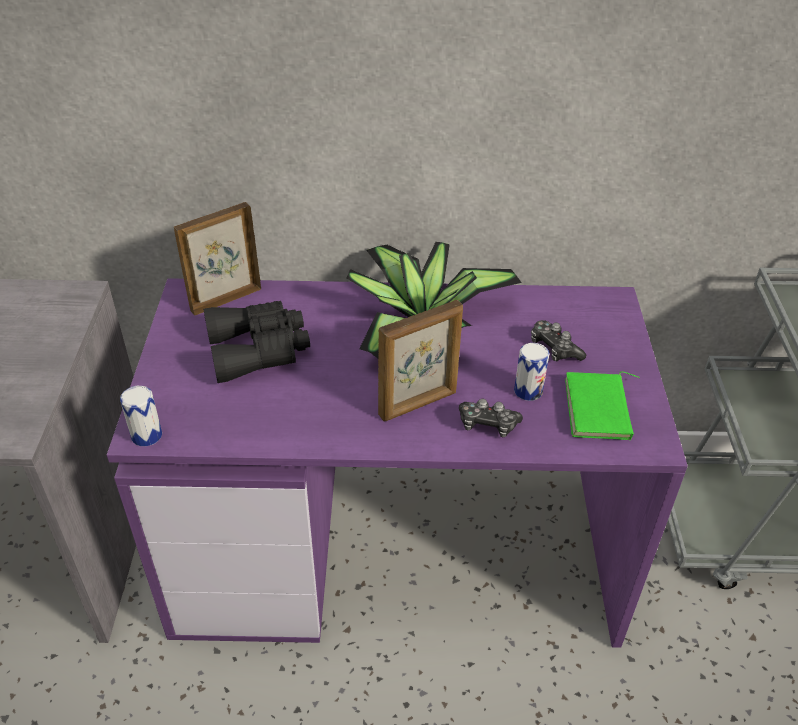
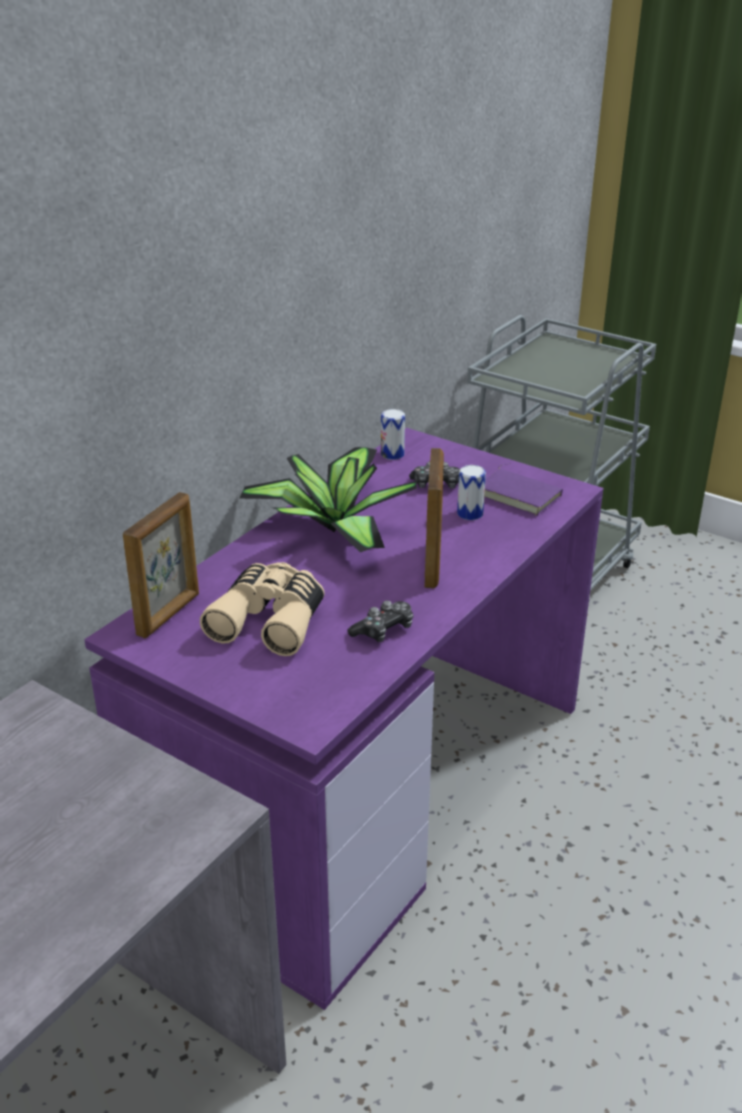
camera: 55 degrees left, 10 degrees down
(146, 435) = (316, 721): can -> can (392, 454)
(225, 299) = (169, 614): picture frame -> picture frame turned 150 degrees counterclockwise
(258, 350) = (270, 620): black binoculars -> beige binoculars
(487, 424) = (487, 544): game controller -> game controller (383, 630)
(600, 410) = (520, 494): green book -> purple book

